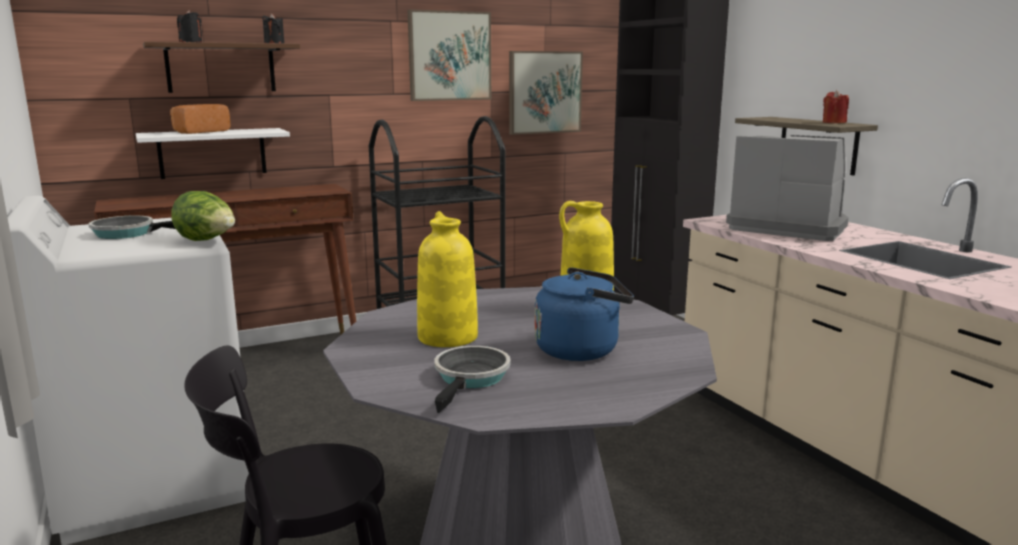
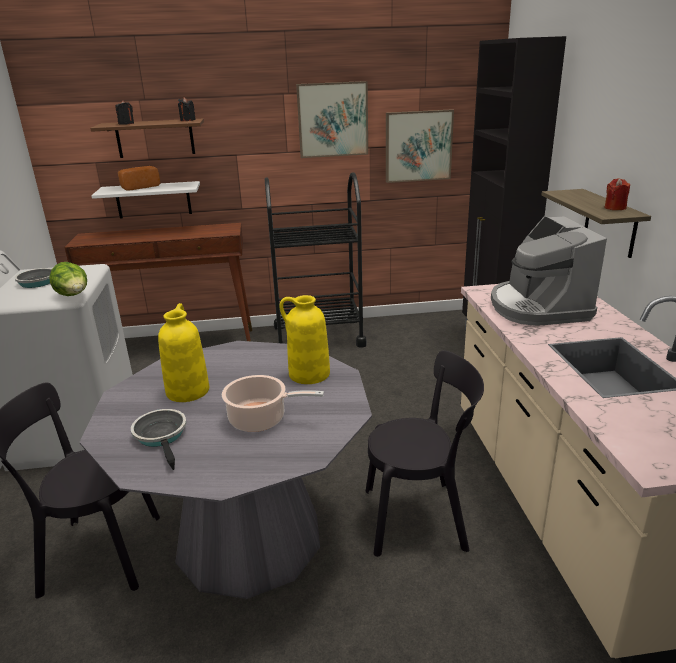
camera: 20 degrees right, 10 degrees up
(471, 378) = (162, 436): frying pan -> frying pan turned 60 degrees counterclockwise
(581, 349) = (261, 419): blue kettle -> cooking pot
(715, 493) = (420, 518): none -> black chair
(787, 228) = (538, 307): coffee machine -> coffee machine turned 150 degrees counterclockwise

